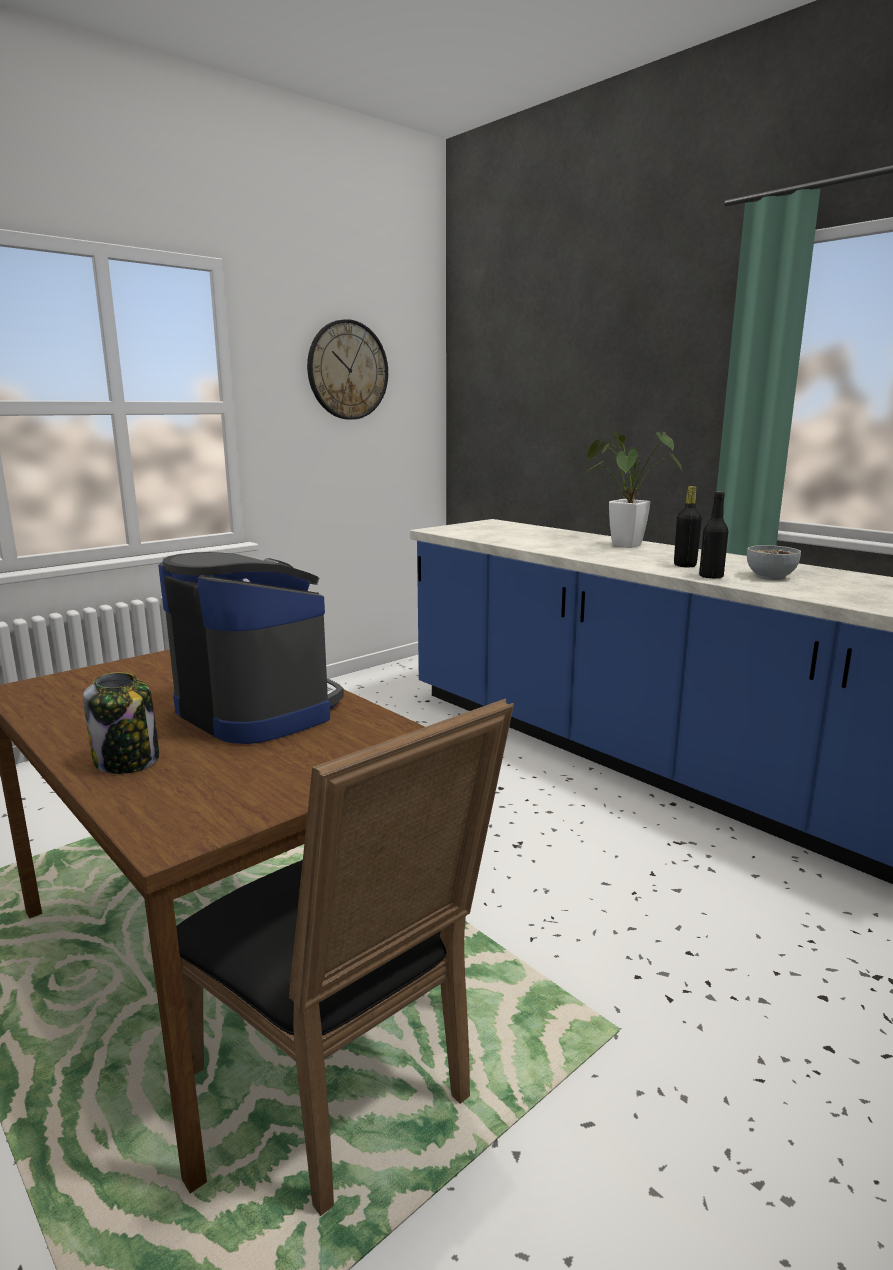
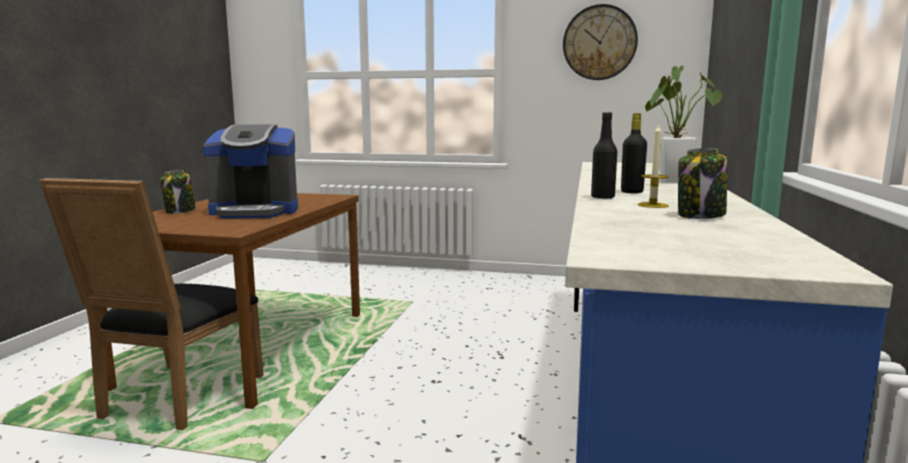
camera: 55 degrees right, 5 degrees down
(258, 710) = (255, 211): coffee machine -> coffee machine turned 75 degrees clockwise
(771, 577) = (653, 205): bowl -> candle
(836, 580) = (700, 216): none -> jar

